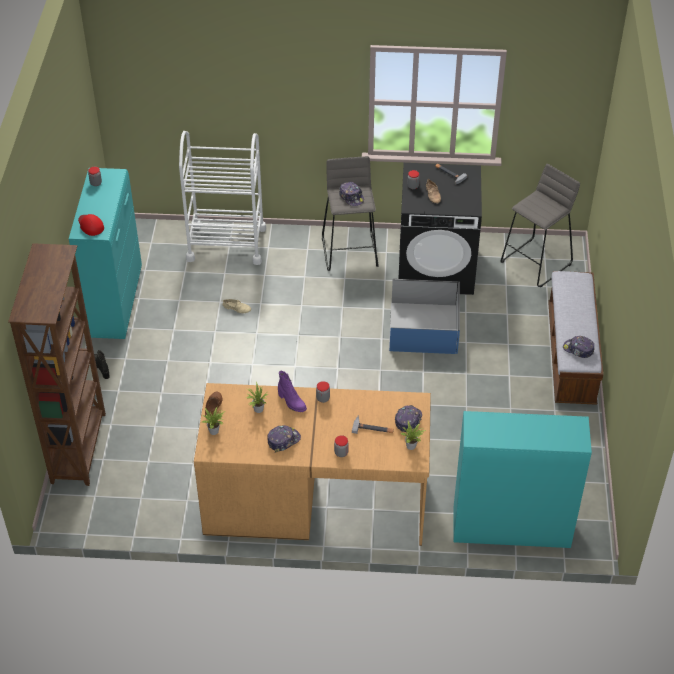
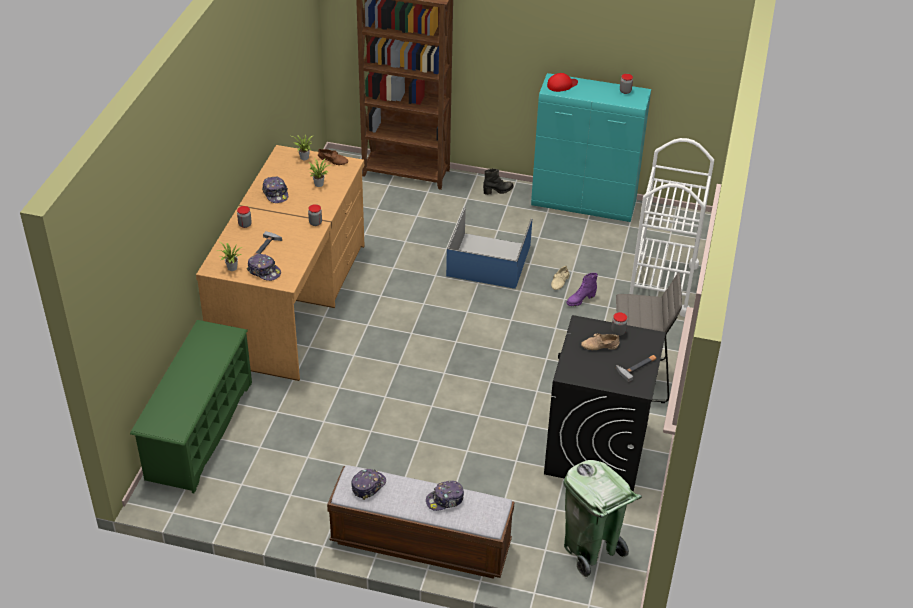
camera: 100 degrees right, 5 degrees down
(291, 402) = (319, 204): purple boot -> purple boot (580, 300)
(351, 197) = (640, 310): cap -> cap (445, 500)
(423, 326) = (500, 419): blue storage box -> blue storage box (490, 260)
(510, 528) = (199, 430): turquoise cabinet -> green shoe rack
(536, 263) = (591, 550): grey stool -> green trash can

